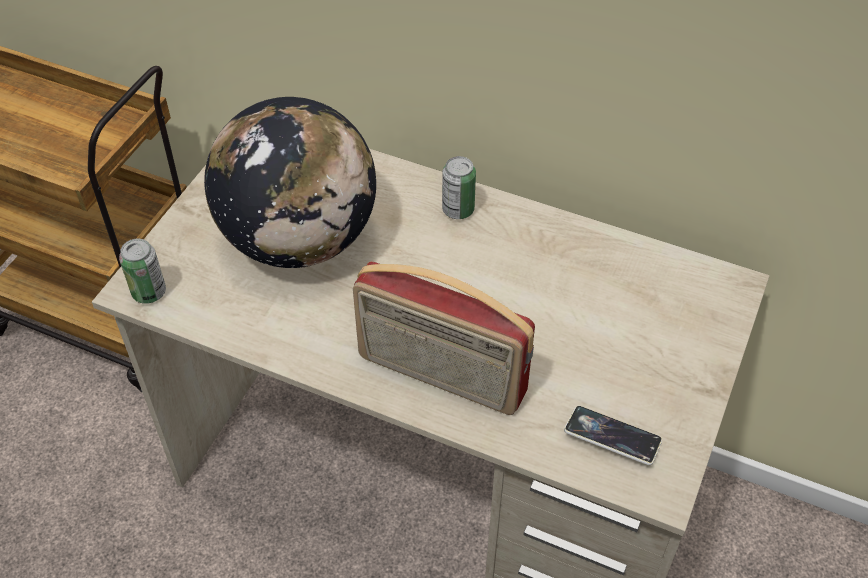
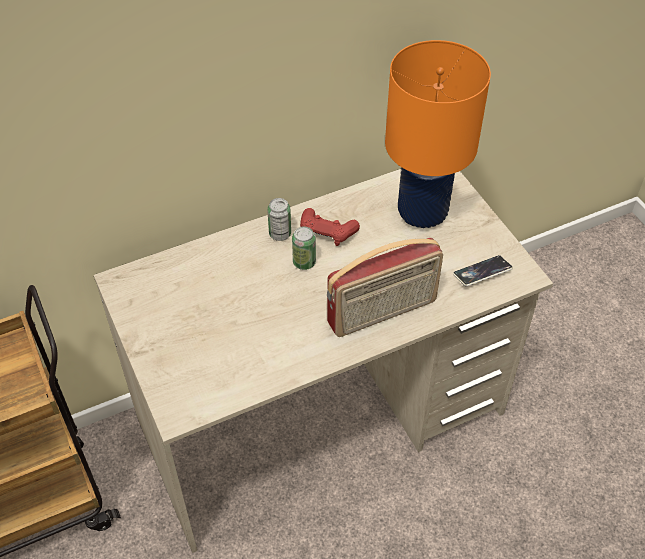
camera: 50 degrees left, 0 degrees up
(149, 292) = (188, 407): can -> can (304, 262)
(299, 240) = (226, 314): globe -> none
(506, 247) = (327, 232): none -> red game controller
(638, 315) = (421, 214): none -> orange table lamp

